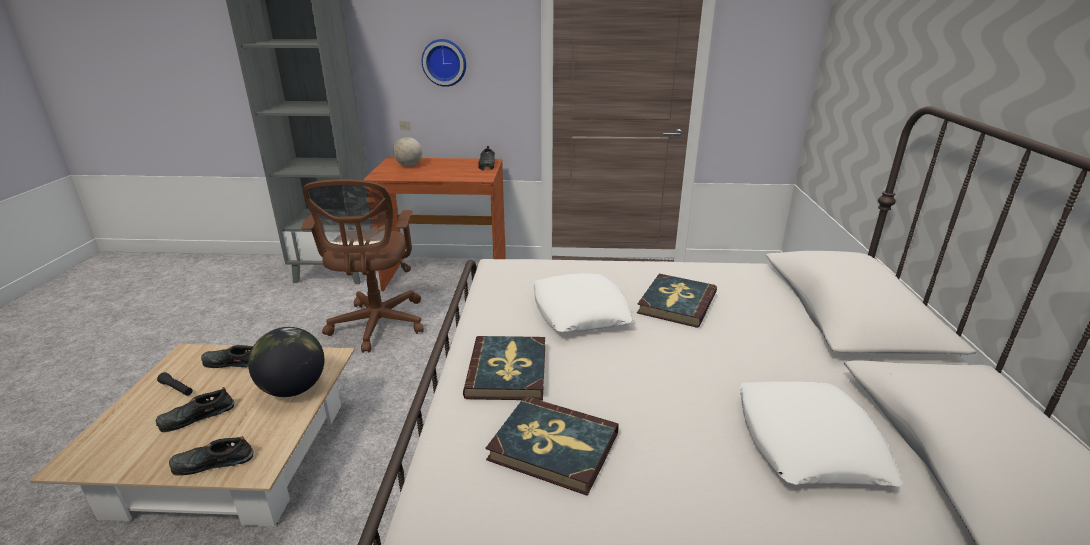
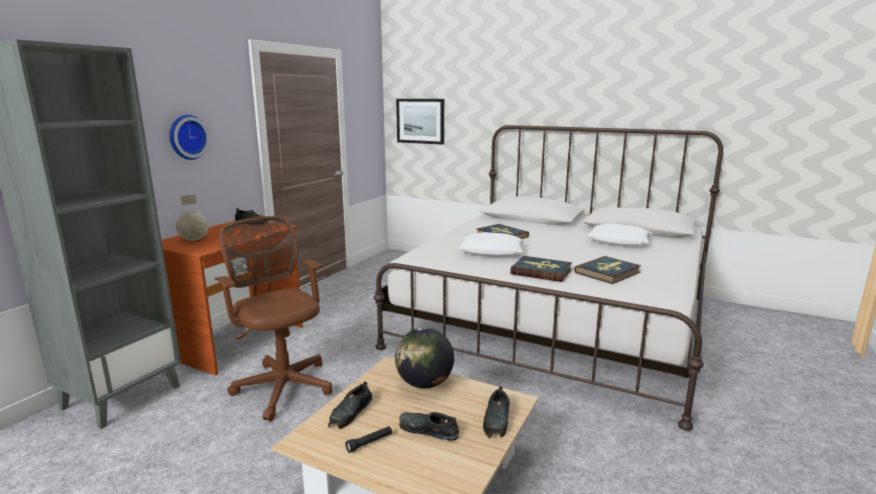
camera: 65 degrees left, 10 degrees down
(196, 417) = (427, 430): black shoe -> black shoe turned 120 degrees clockwise
(377, 326) = (283, 385): brown office chair -> brown office chair turned 150 degrees counterclockwise
(847, 72) = (420, 121): none -> picture

